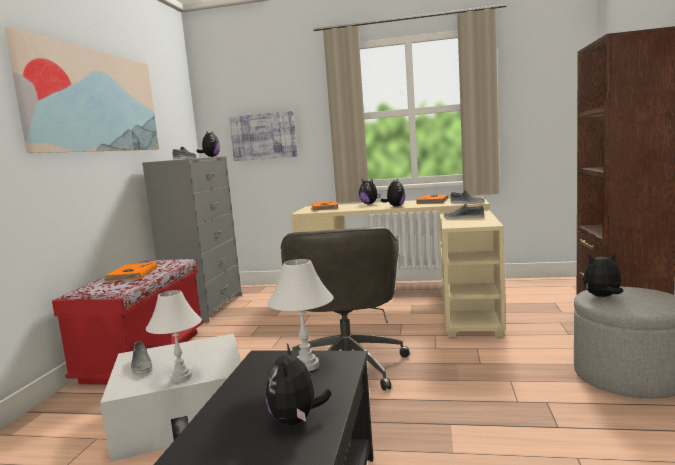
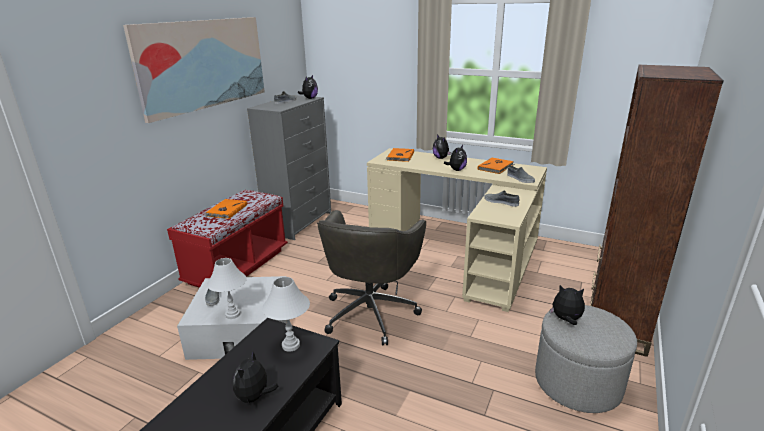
camera: 15 degrees right, 15 degrees up
(263, 136) = (361, 77): picture -> none

